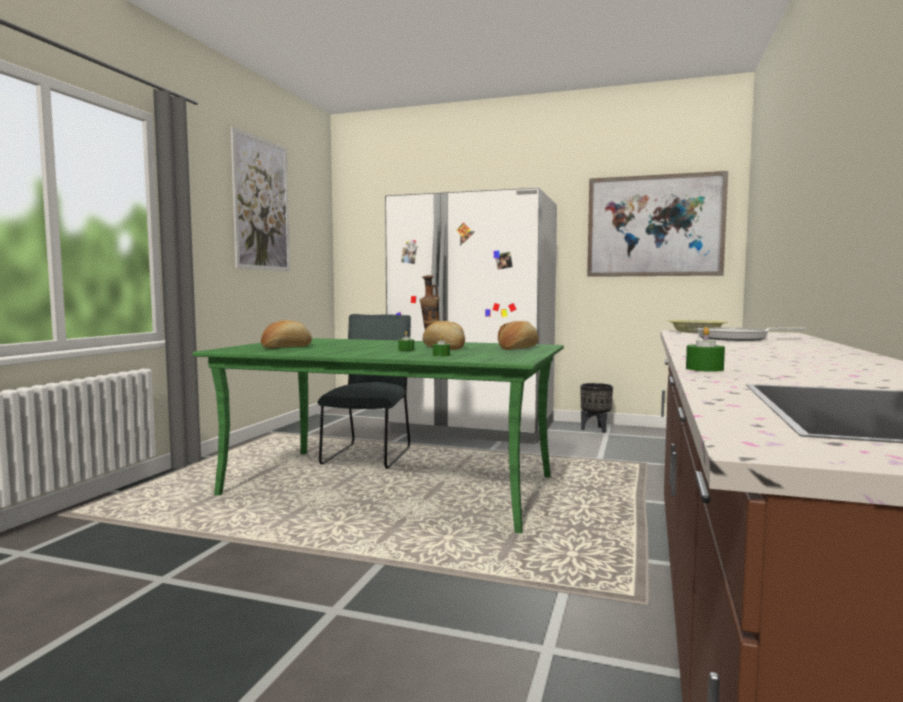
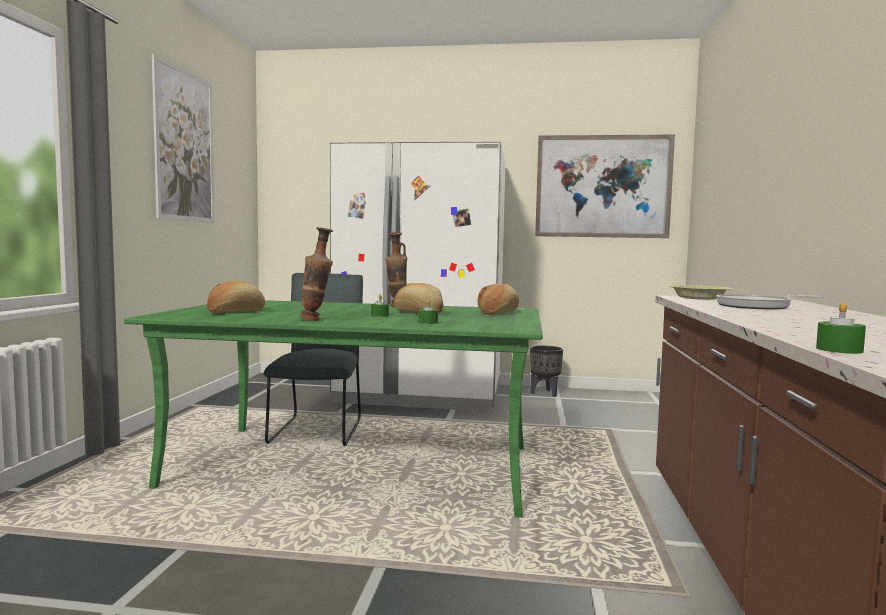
camera: 10 degrees left, 0 degrees up
(345, 353) = (316, 320): none -> vase

